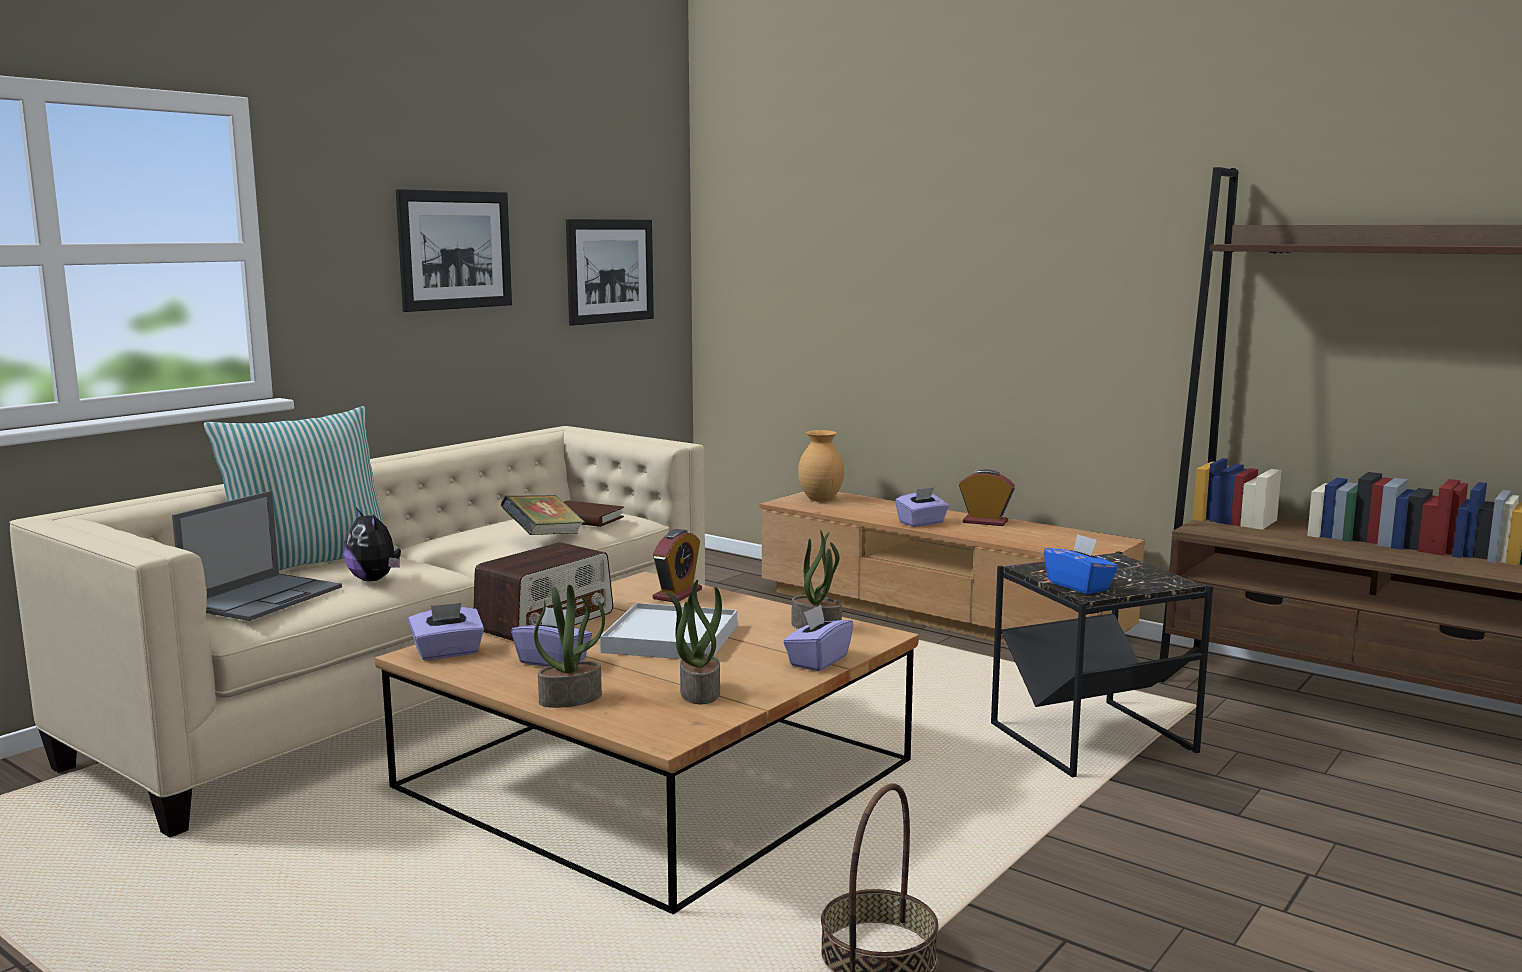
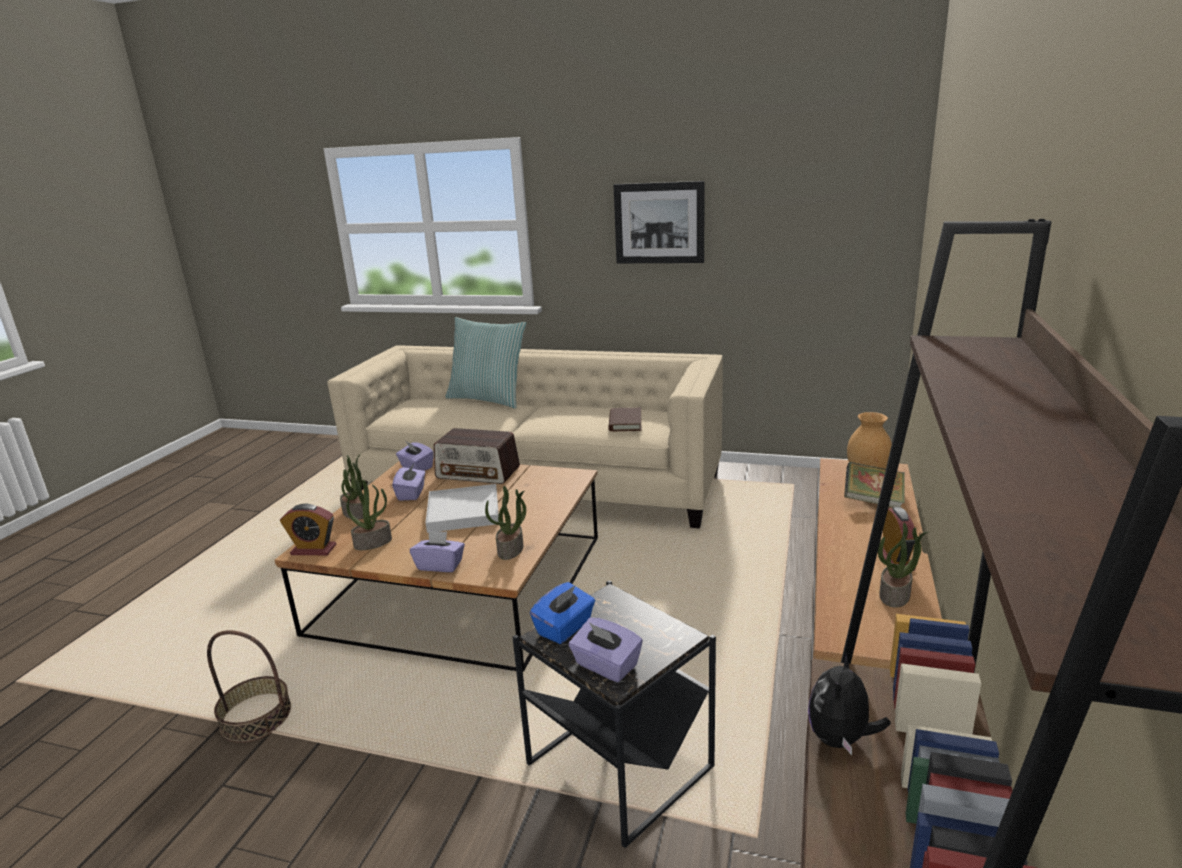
camera: 70 degrees right, 10 degrees up
(264, 597) = (421, 409): laptop -> none
(375, 579) = (464, 418): plush toy -> plush toy (840, 739)
(544, 537) = (574, 426): book -> book (873, 501)
(610, 271) = (811, 239): picture -> none
(677, 594) = (553, 491): alarm clock -> alarm clock (313, 550)
(921, 523) = (846, 531): purple tissue box -> purple tissue box (606, 666)
(1039, 532) = (895, 595): none -> potted plant

